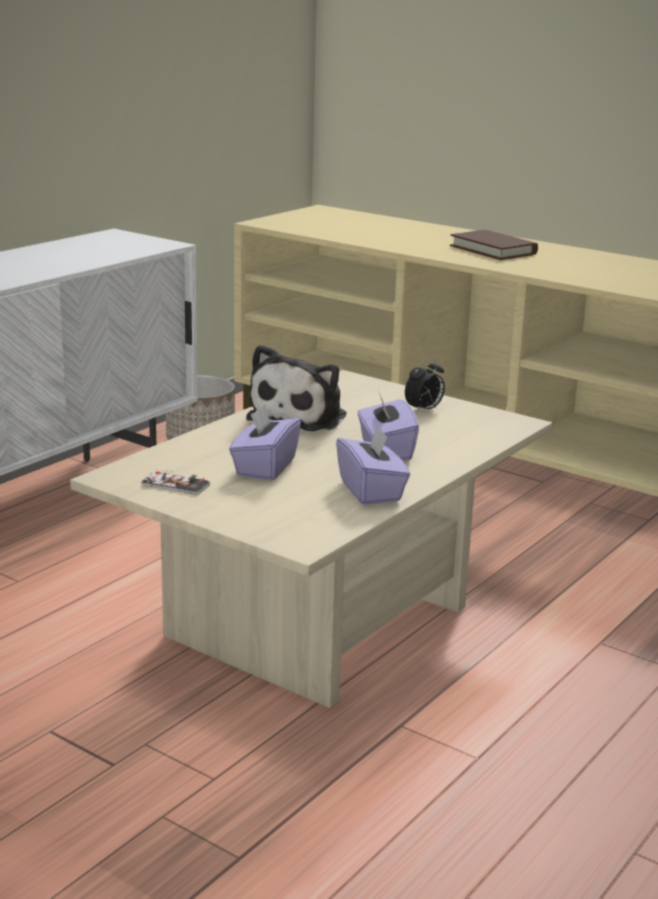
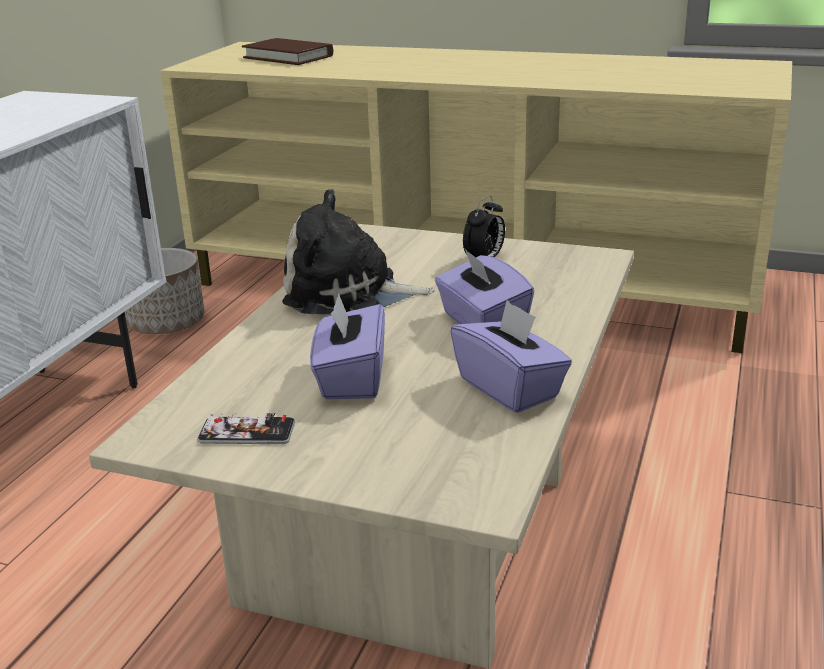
camera: 15 degrees left, 5 degrees up
(301, 416) = (348, 293): plush toy -> plush toy turned 90 degrees clockwise
(493, 250) = (464, 65): brown book -> brown book (288, 57)

